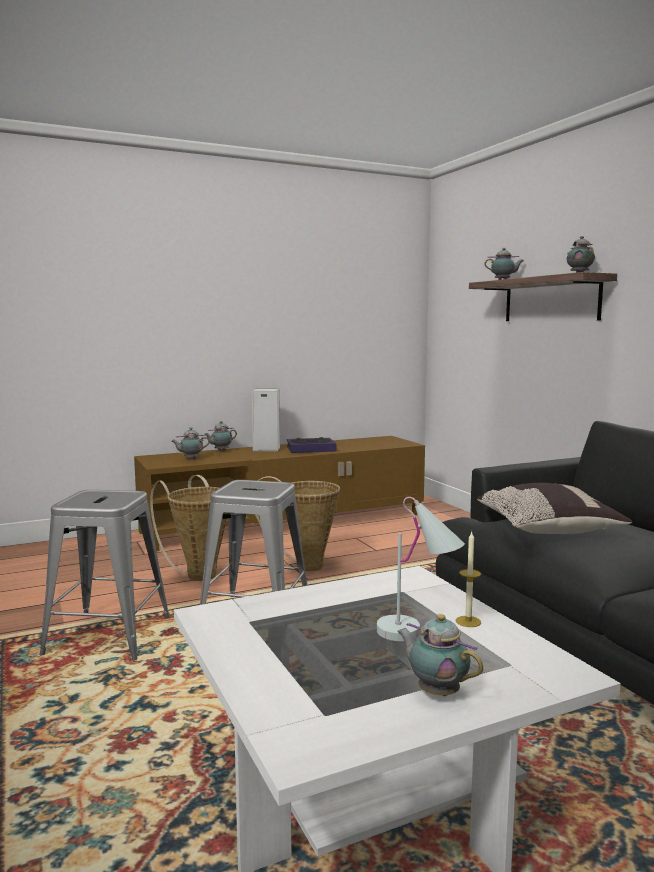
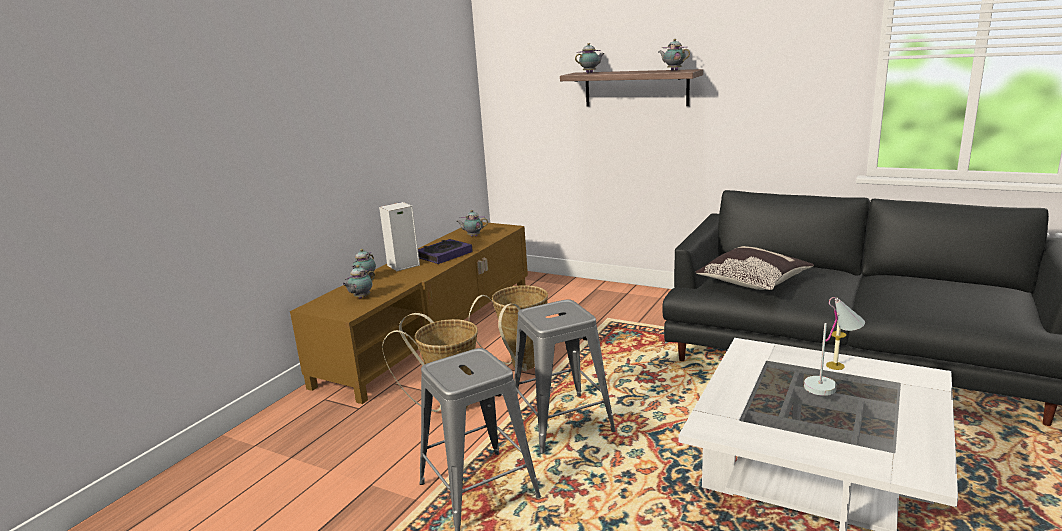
camera: 35 degrees left, 10 degrees up
(436, 691) = (906, 414): teapot -> teapot (473, 236)

